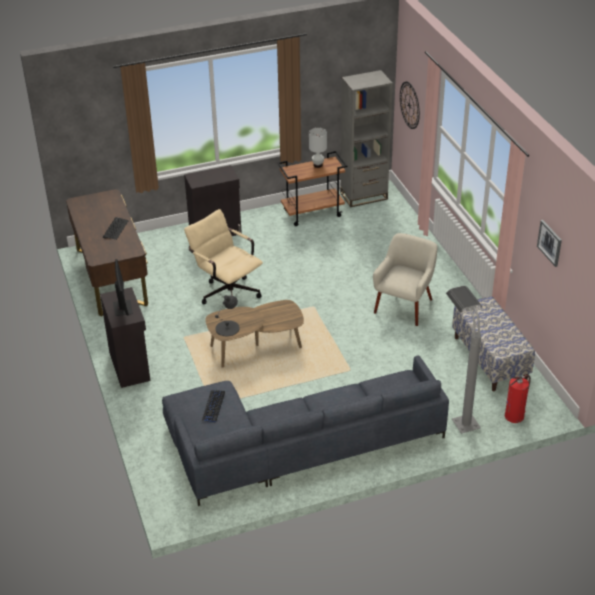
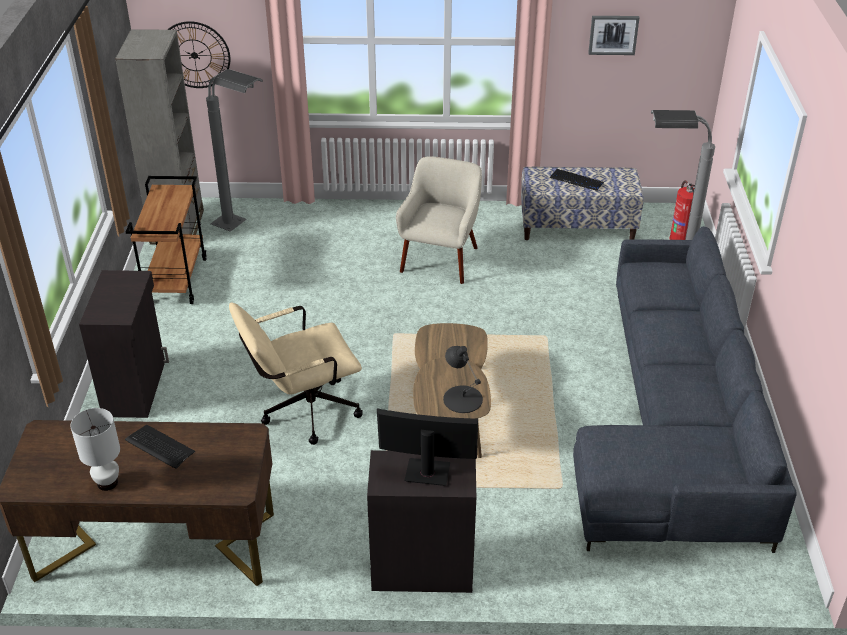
camera: 70 degrees left, 0 degrees up
(213, 406) = (645, 451): keyboard -> keyboard (576, 180)
(318, 165) = (160, 203): white table lamp -> white table lamp (108, 482)
(379, 220) = (244, 229): none -> grey floor lamp
(404, 305) = (441, 259): beige armchair -> beige armchair turned 60 degrees clockwise

